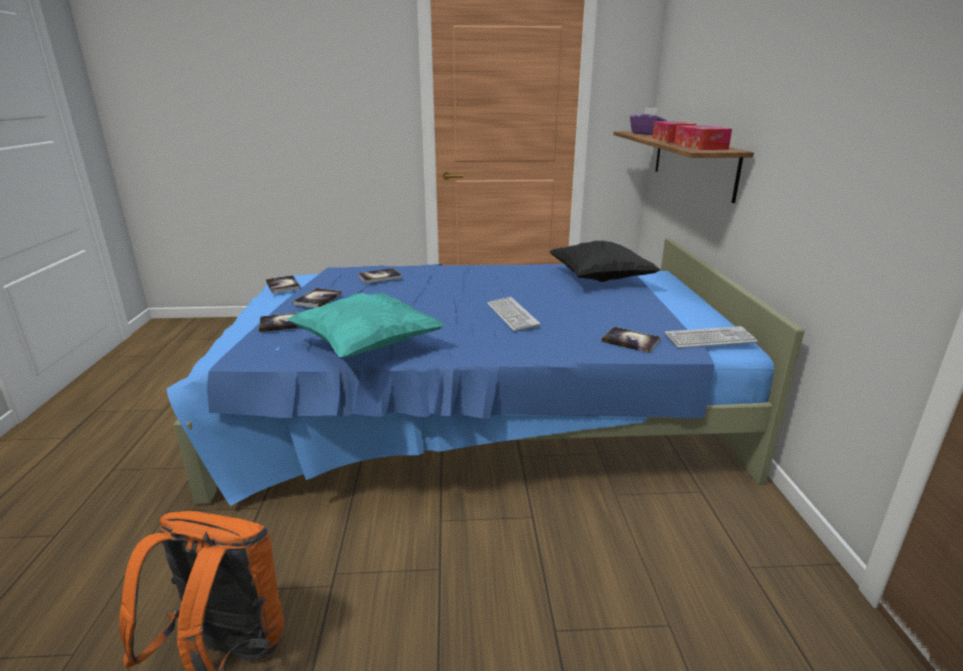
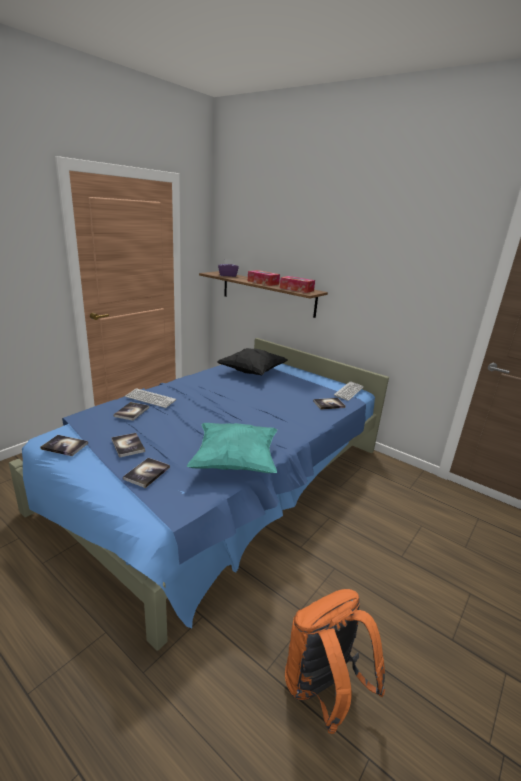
camera: 50 degrees left, 0 degrees up
(512, 315) = (260, 410): keyboard -> keyboard (150, 399)

